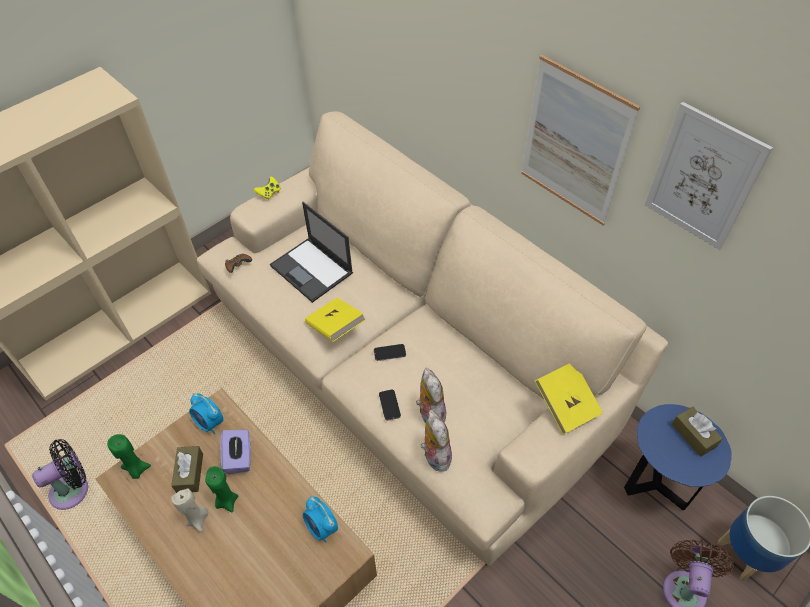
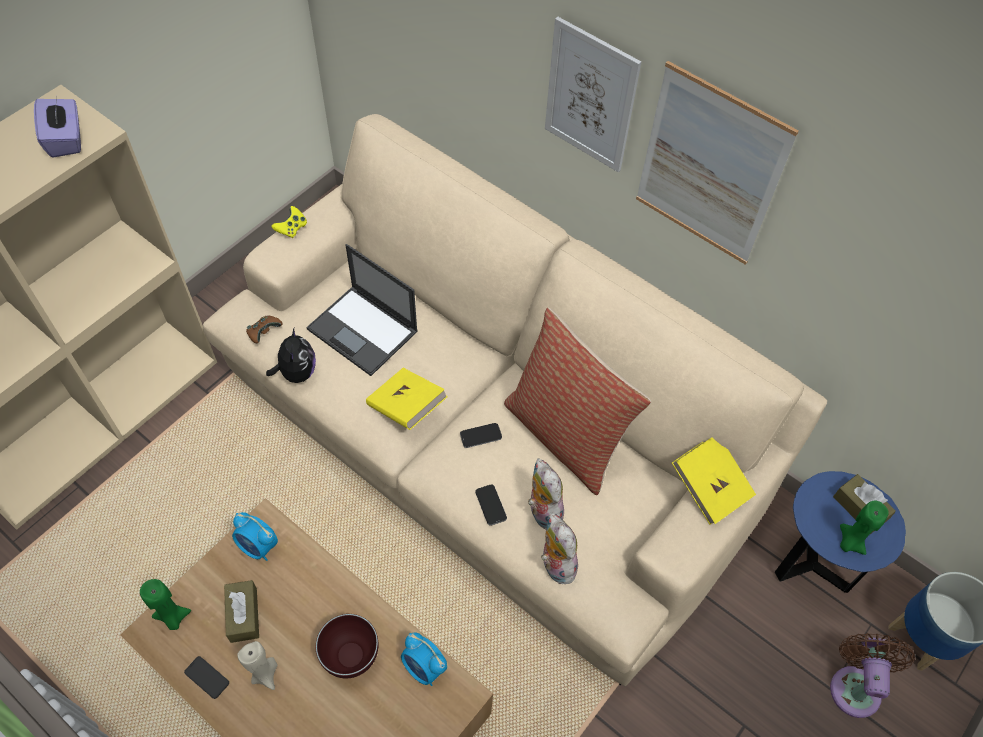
camera: 10 degrees left, 5 degrees up
(74, 489) = (79, 645): black fan -> none
(153, 517) = (207, 677): none -> phone
(227, 501) = (298, 646): green candle -> green candle (850, 542)
(239, 457) = (304, 588): purple tissue box -> purple tissue box (66, 139)
(257, 296) = (297, 372): none -> plush toy
(265, 513) = (349, 657): none -> brown bowl
(457, 358) = (566, 435): none -> pillow
(703, 178) = (877, 216): picture -> picture (590, 96)

